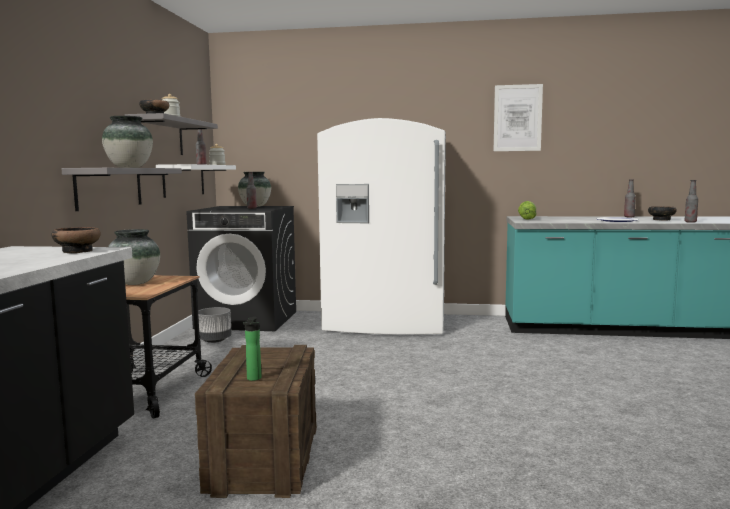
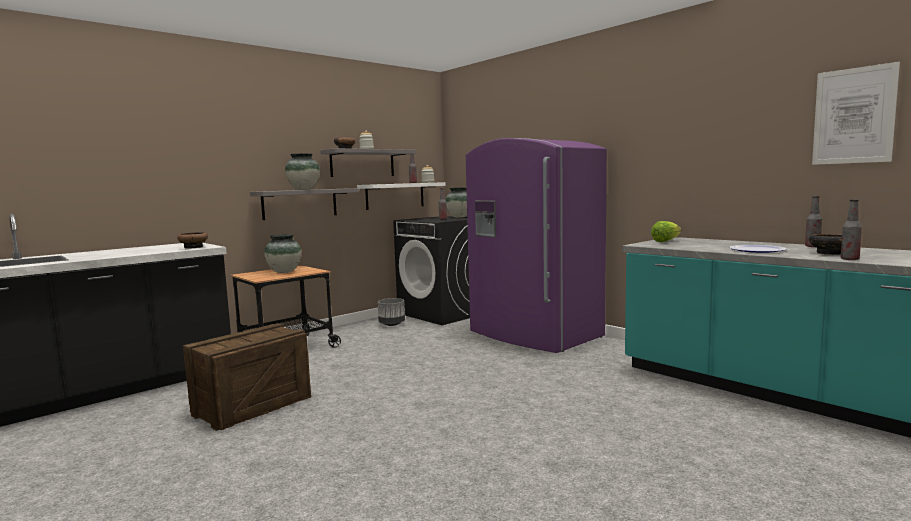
camera: 40 degrees right, 0 degrees up
(253, 379) = (222, 344): bottle -> none
(385, 324) = (534, 335): white fridge -> purple fridge
(517, 118) = (683, 123): picture -> picture (853, 116)

